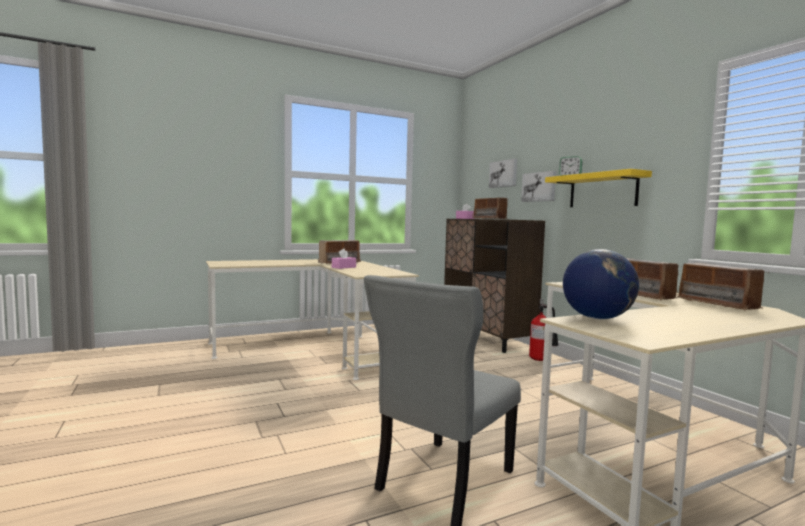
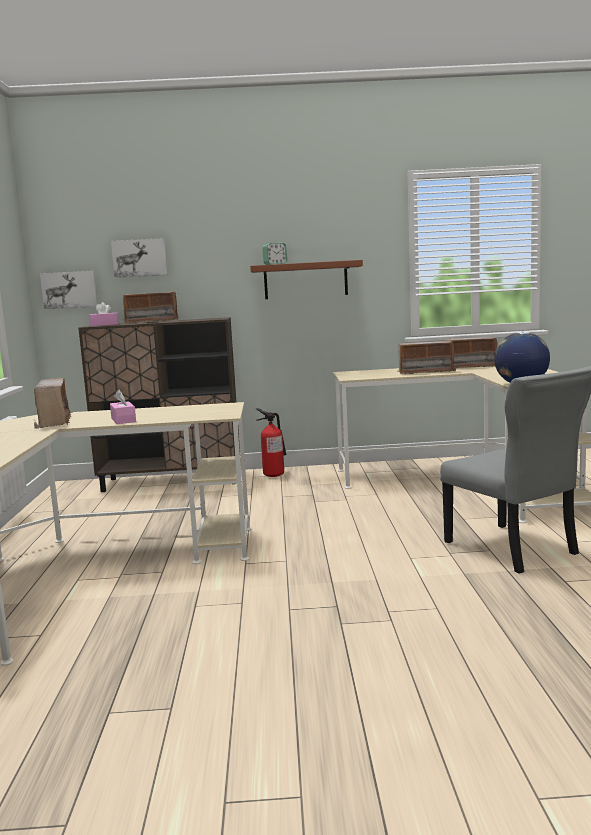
camera: 65 degrees left, 5 degrees up
(539, 187) = (212, 276): picture -> picture (70, 290)
(602, 191) = (305, 280): yellow shelf -> brown shelf

